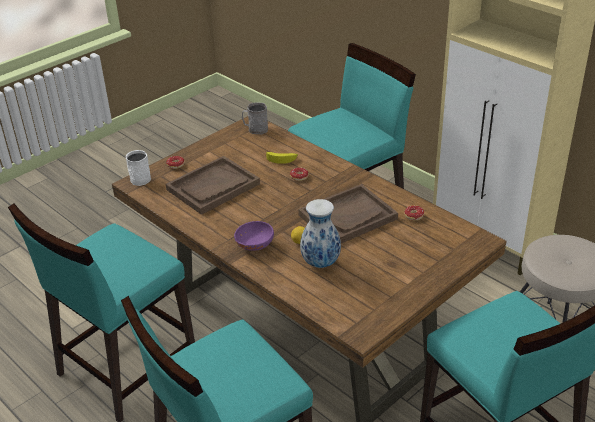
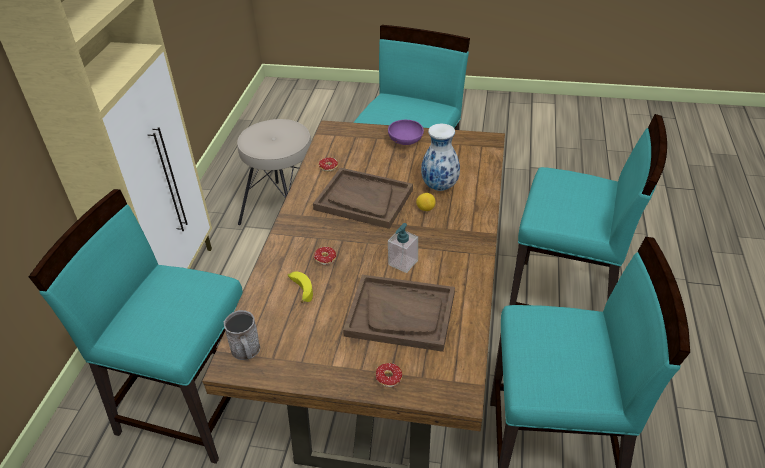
camera: 125 degrees left, 5 degrees up
(139, 178) = (445, 396): white mug -> none
(254, 246) = (459, 232): purple bowl -> purple bowl (406, 142)
(255, 206) = (403, 262): none -> soap dispenser

